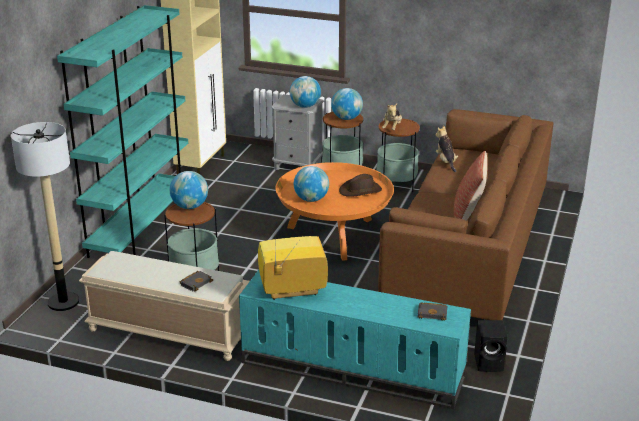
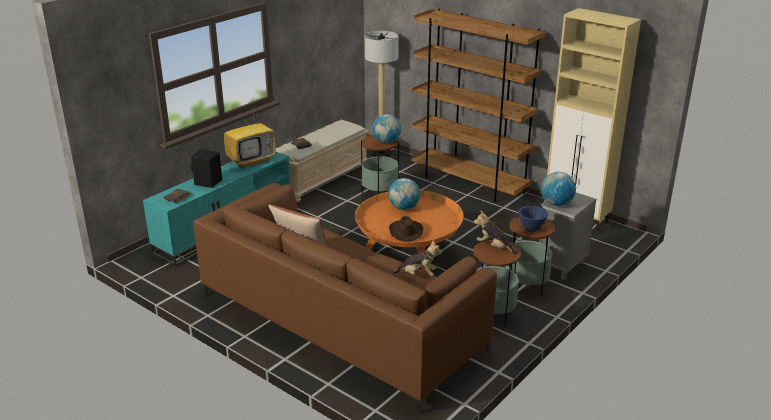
camera: 110 degrees right, 0 degrees up
(141, 227) = (469, 183): turquoise bookcase -> brown bookcase
(291, 291) = (252, 161): television -> television turned 45 degrees clockwise
(346, 118) = (531, 228): globe -> blue bowl
(490, 363) = (178, 280): black speaker -> black speaker (207, 183)

